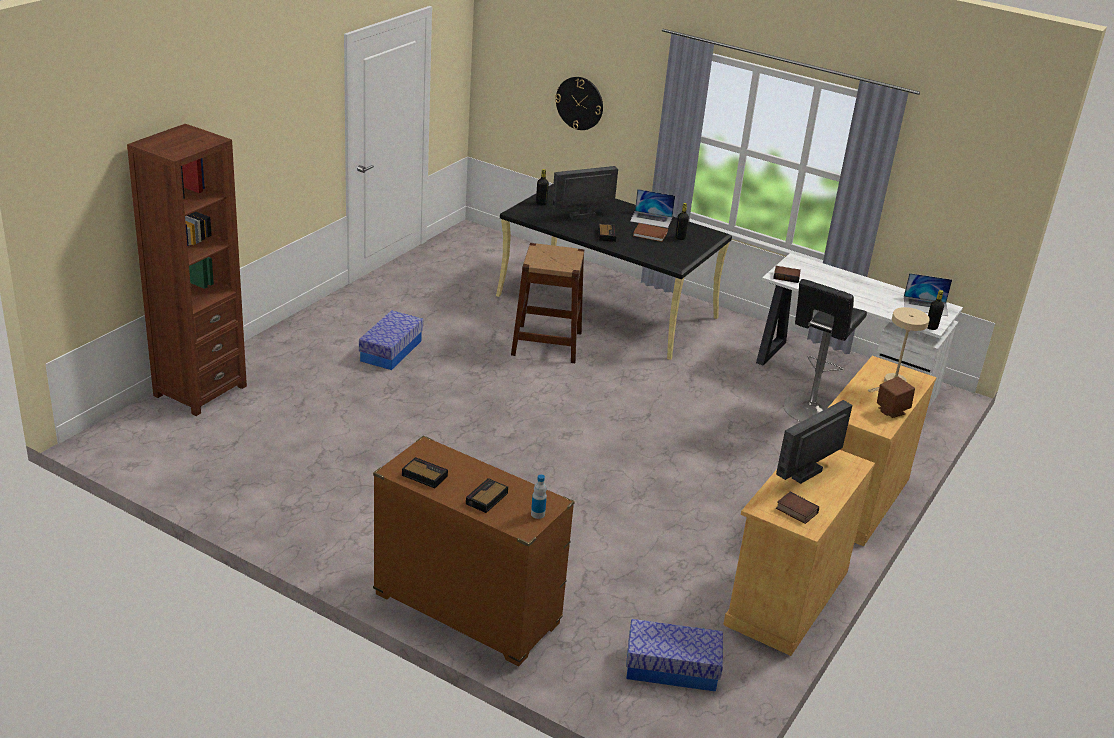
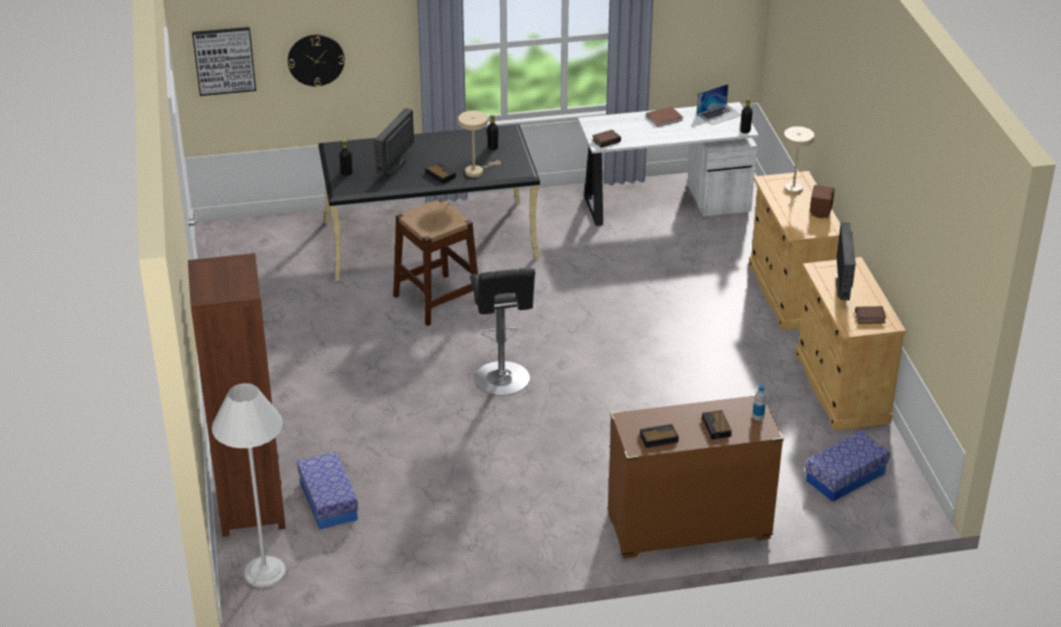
camera: 40 degrees left, 5 degrees up
(136, 433) = (265, 572): none -> white floor lamp
(391, 351) = (336, 379): storage box -> storage box (328, 501)
(509, 75) = (224, 60): none -> picture
(639, 245) = (476, 171): none -> beige table lamp
(651, 219) = (447, 141): laptop -> none
(651, 234) = (468, 156): brown book -> brown book (665, 117)
(809, 411) = (680, 244): black stool -> black stool (502, 381)

